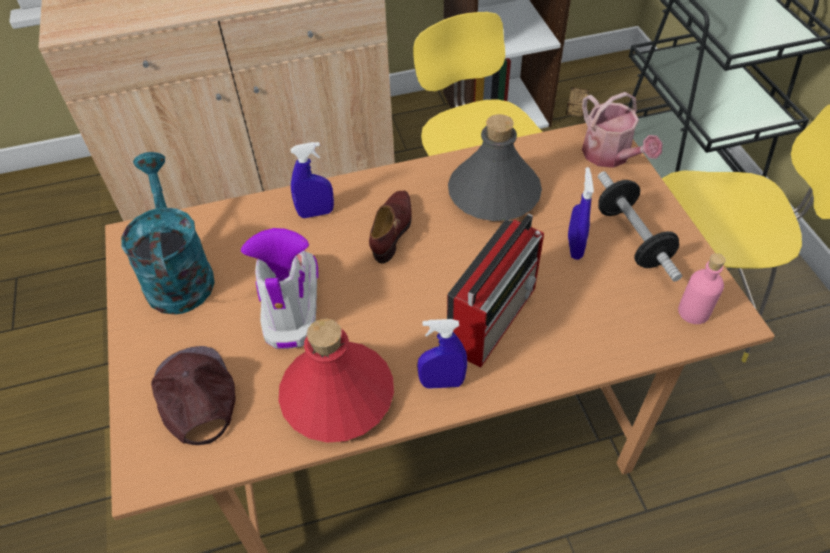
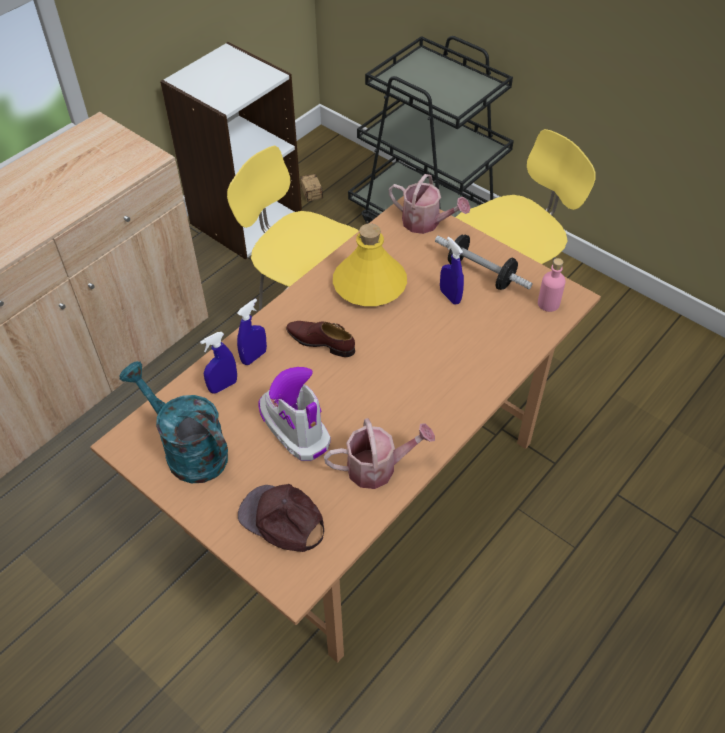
camera: 35 degrees left, 0 degrees up
(338, 396) = (378, 467): red bottle -> watering can
(393, 229) = (321, 342): brown shoe -> brown shoe turned 45 degrees counterclockwise
(442, 383) = (436, 423): blue spray bottle -> blue spray bottle (223, 386)
(493, 193) = (369, 284): grey bottle -> yellow bottle
(494, 317) = (435, 366): radio -> none

